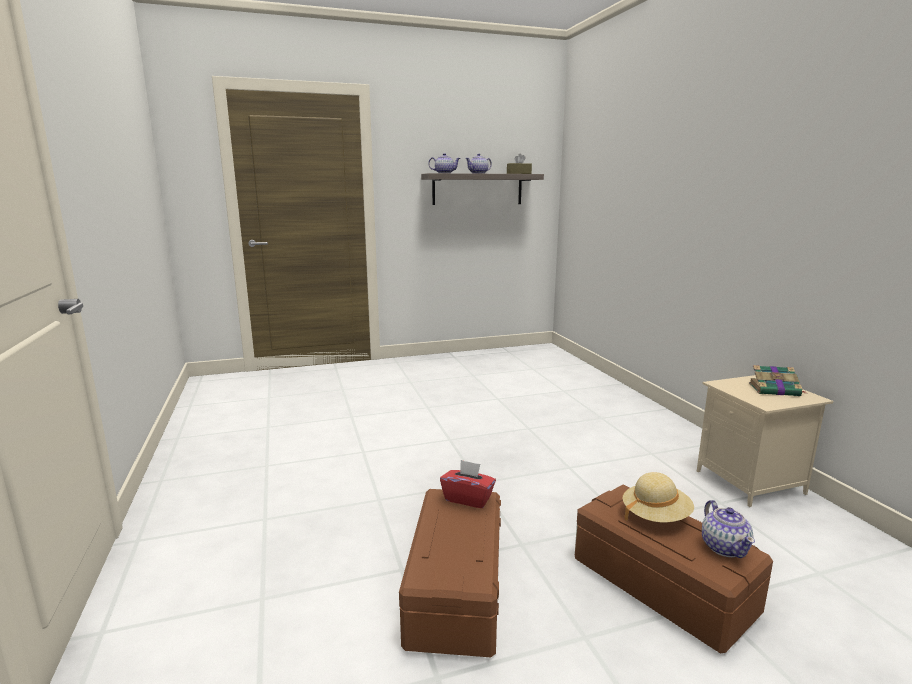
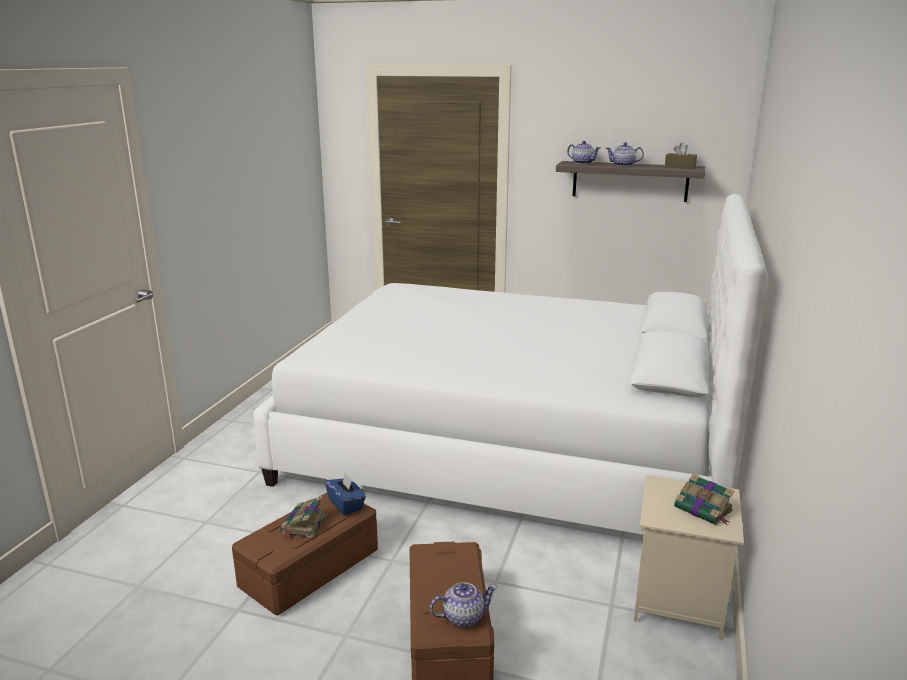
camera: 35 degrees right, 5 degrees up
(455, 534) = (303, 524): none -> book
(468, 498) = (346, 505): red tissue box -> blue tissue box
(483, 420) = (510, 447): none -> white bed
(655, 516) = (453, 574): beige hat -> none
(724, 547) = (462, 617): teapot -> teapot turned 135 degrees counterclockwise

